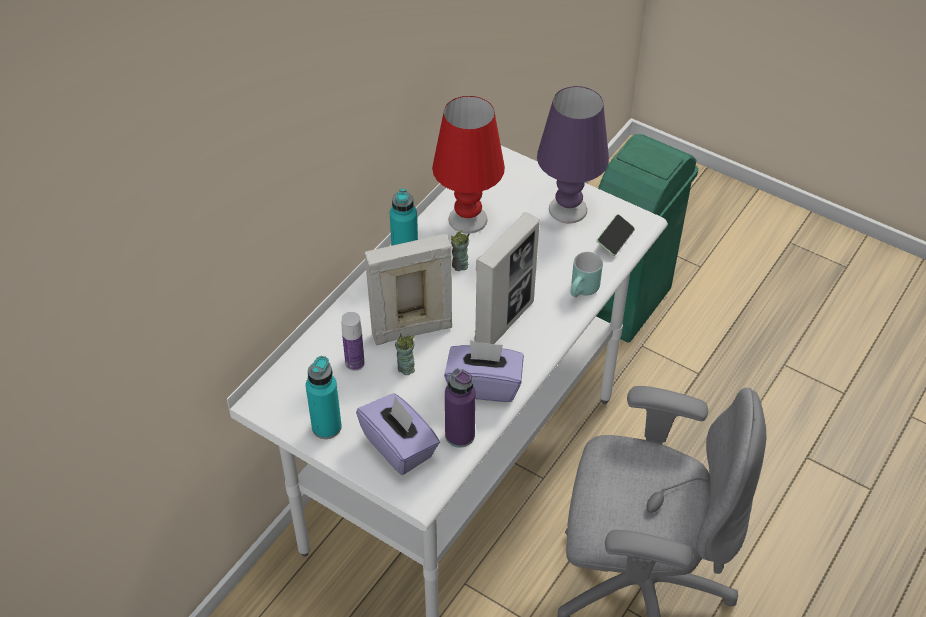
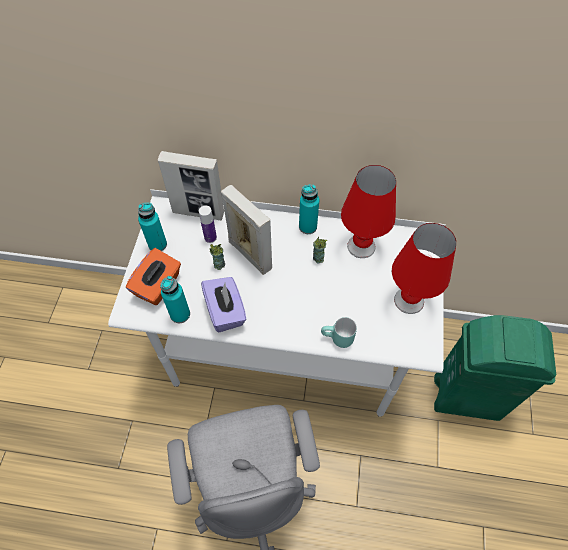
camera: 65 degrees right, 10 degrees up
(399, 446) = (158, 286): purple tissue box -> orange tissue box
(460, 435) = (180, 314): purple bottle -> turquoise bottle
(504, 321) = (284, 302): picture frame -> picture frame (198, 212)
(567, 209) = (409, 300): purple table lamp -> red table lamp
(615, 240) = (399, 341): phone -> none

